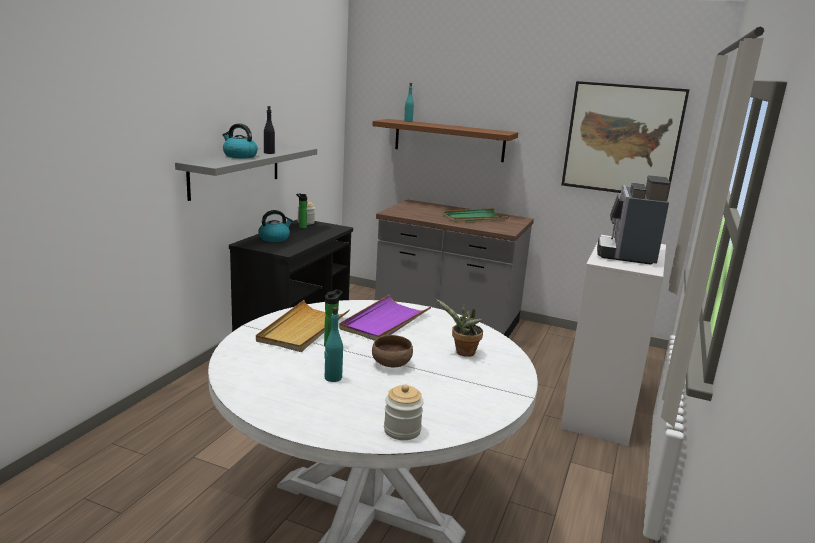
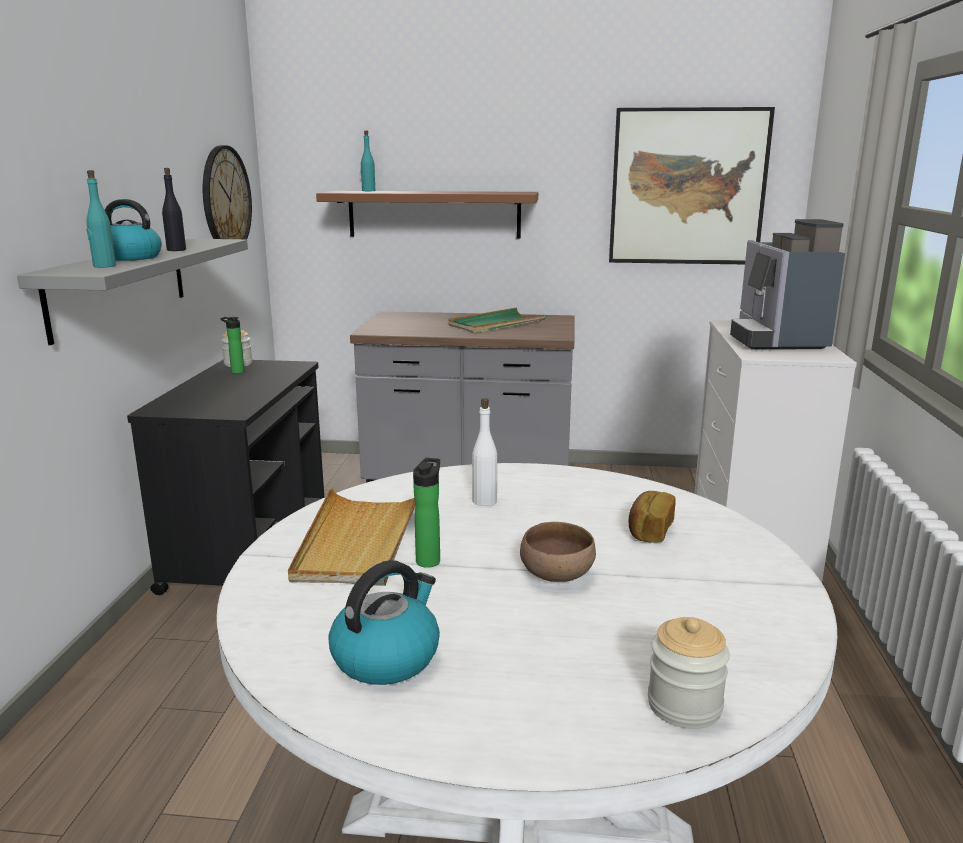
camera: 15 degrees left, 0 degrees up
(274, 238) = (202, 394): kettle -> kettle (386, 656)
(316, 120) = (225, 199): none -> wall clock
(332, 378) = (479, 625): turquoise bottle -> turquoise bottle (104, 266)
(385, 321) = (484, 501): purple tray -> white bottle
(462, 353) = (649, 531): potted plant -> bread

